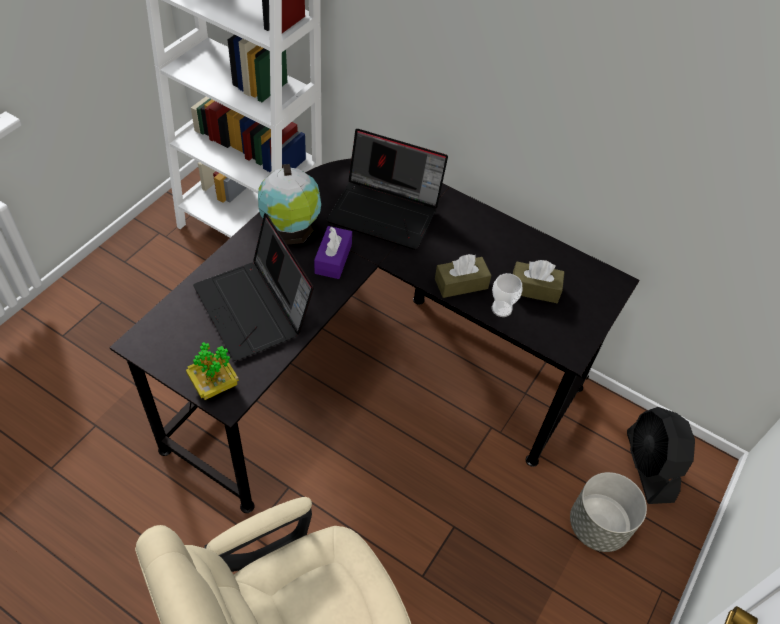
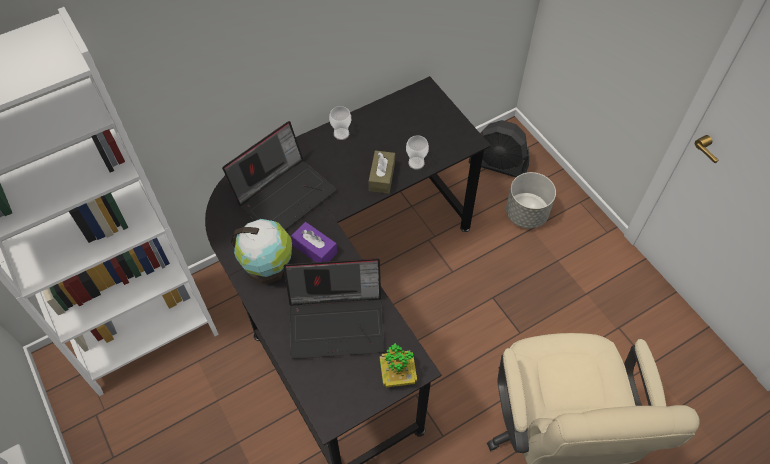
camera: 60 degrees left, 5 degrees up
(494, 229) = (341, 134): none -> cup
(534, 289) = (408, 136): brown tissue box -> none

